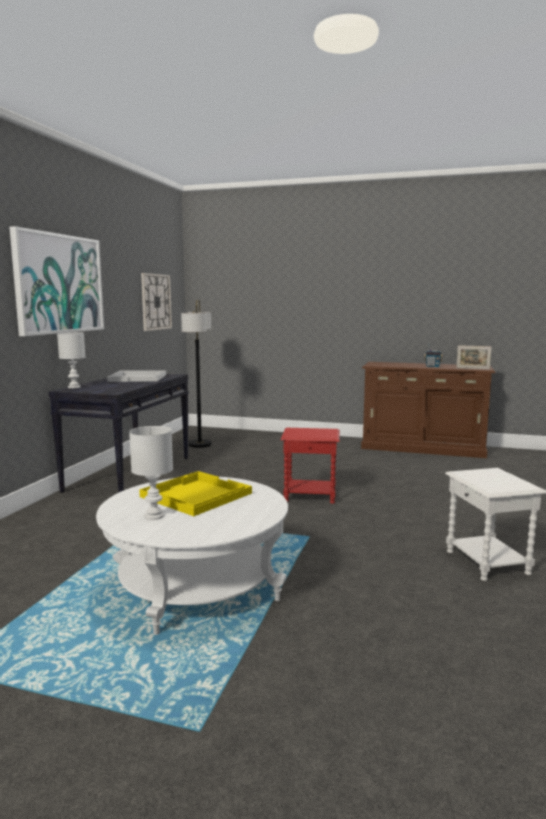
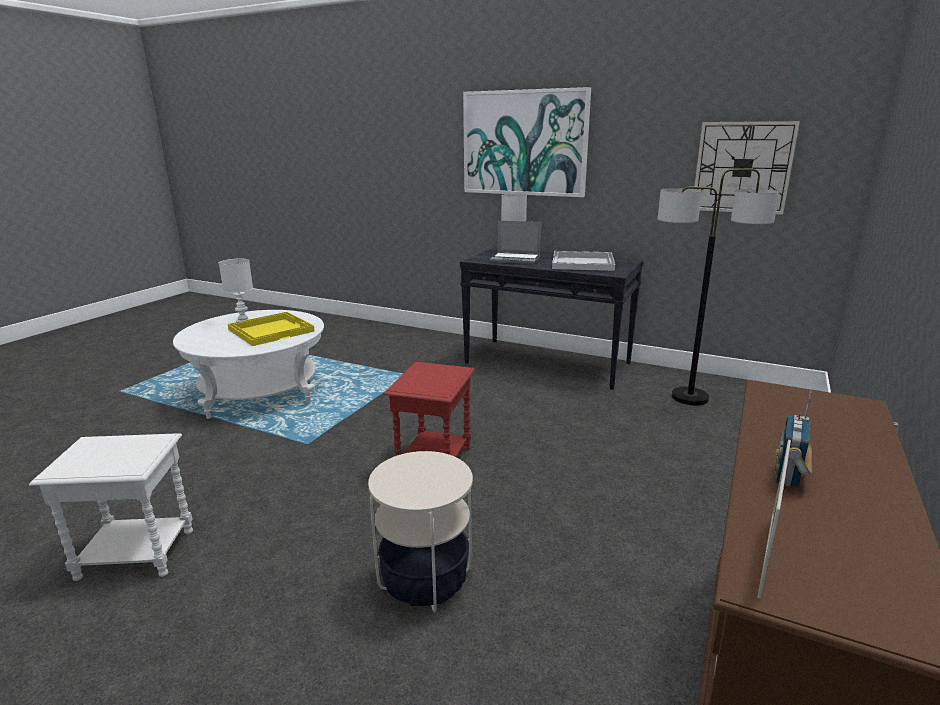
camera: 100 degrees right, 10 degrees up
(117, 386) = (516, 259): none -> laptop
(422, 487) = (425, 582): none -> beige side table

